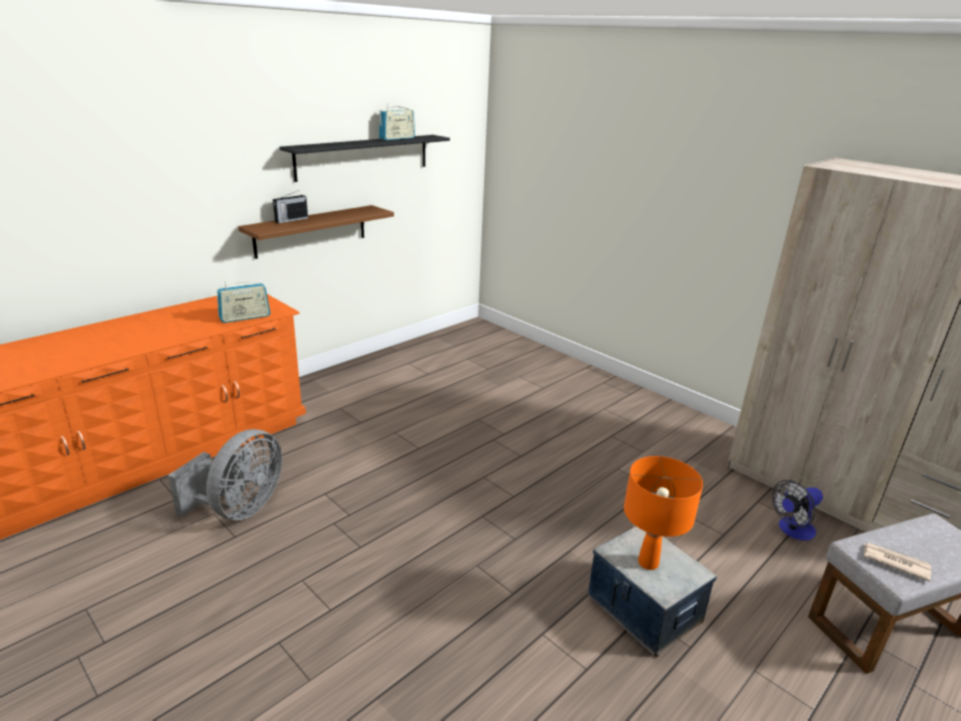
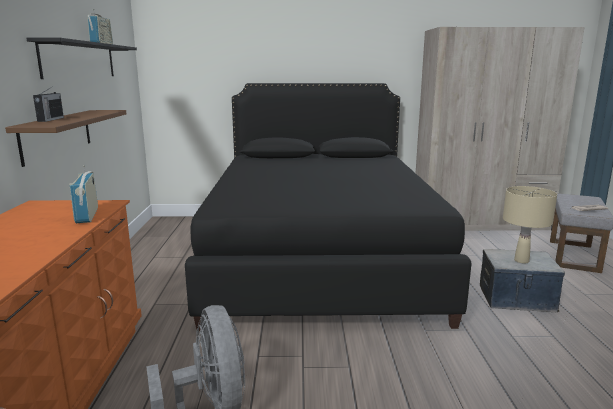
camera: 45 degrees left, 10 degrees down
(245, 317) = (87, 215): radio -> radio turned 150 degrees clockwise
(534, 436) = (319, 258): none -> black bed
(648, 563) = (521, 261): orange table lamp -> beige table lamp
(792, 530) = (490, 241): fan -> none

